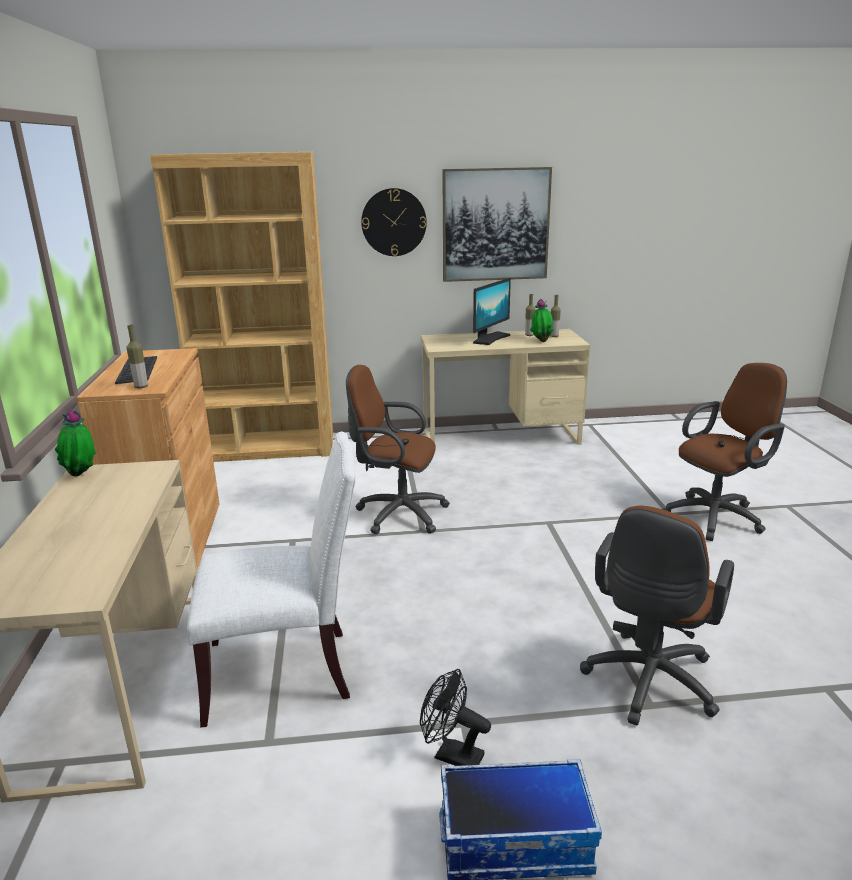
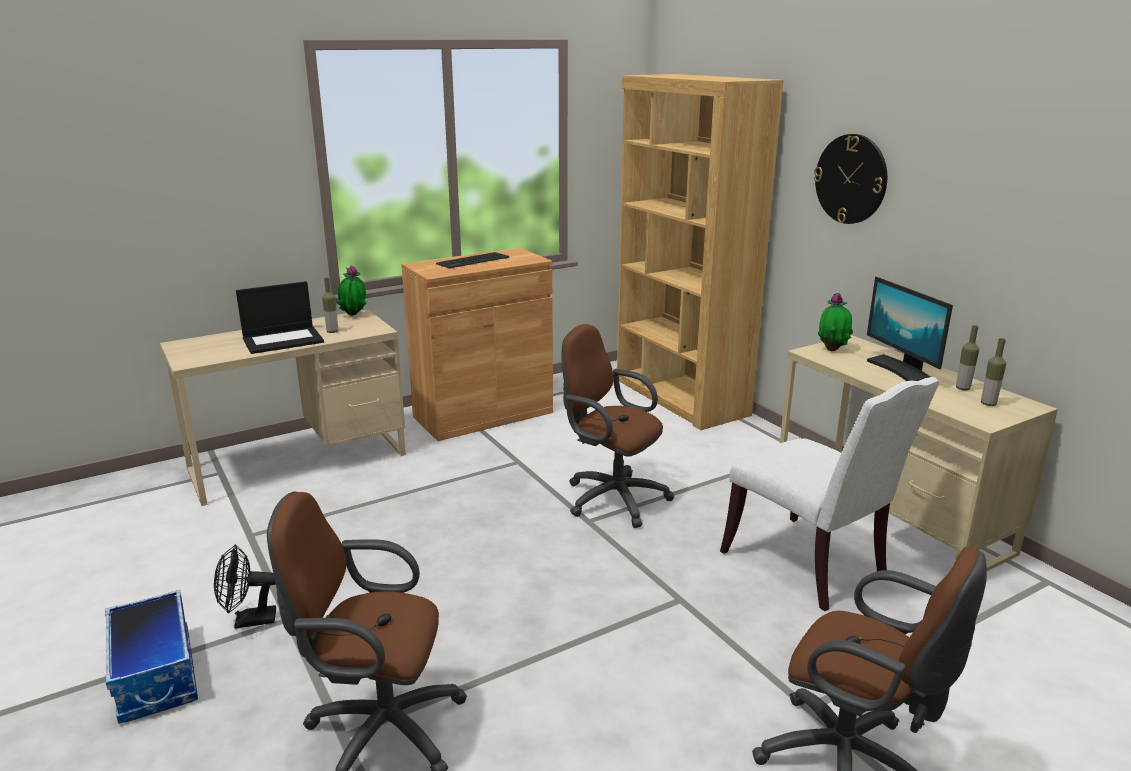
camera: 65 degrees right, 0 degrees up
(100, 522) = (284, 340): none -> laptop
(141, 387) = (434, 270): bottle -> bottle (332, 331)
(285, 671) = (330, 517): white chair -> white chair (810, 566)
(397, 514) = (611, 497): brown office chair -> brown office chair turned 45 degrees counterclockwise
(451, 755) = (248, 621): black fan -> black fan turned 105 degrees counterclockwise
(490, 339) = (900, 370): monitor -> monitor turned 60 degrees clockwise
(495, 225) = (975, 208): picture -> none
(541, 341) = (946, 399): potted plant -> potted plant (832, 349)

